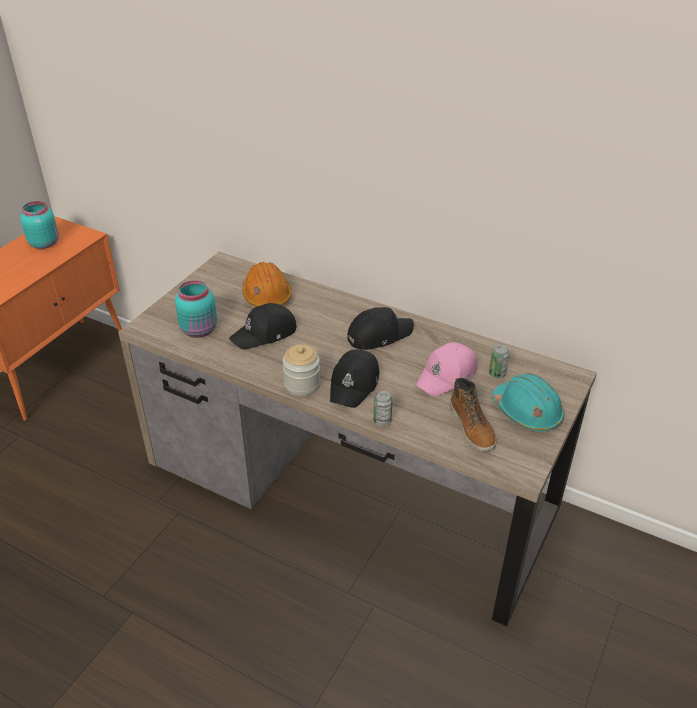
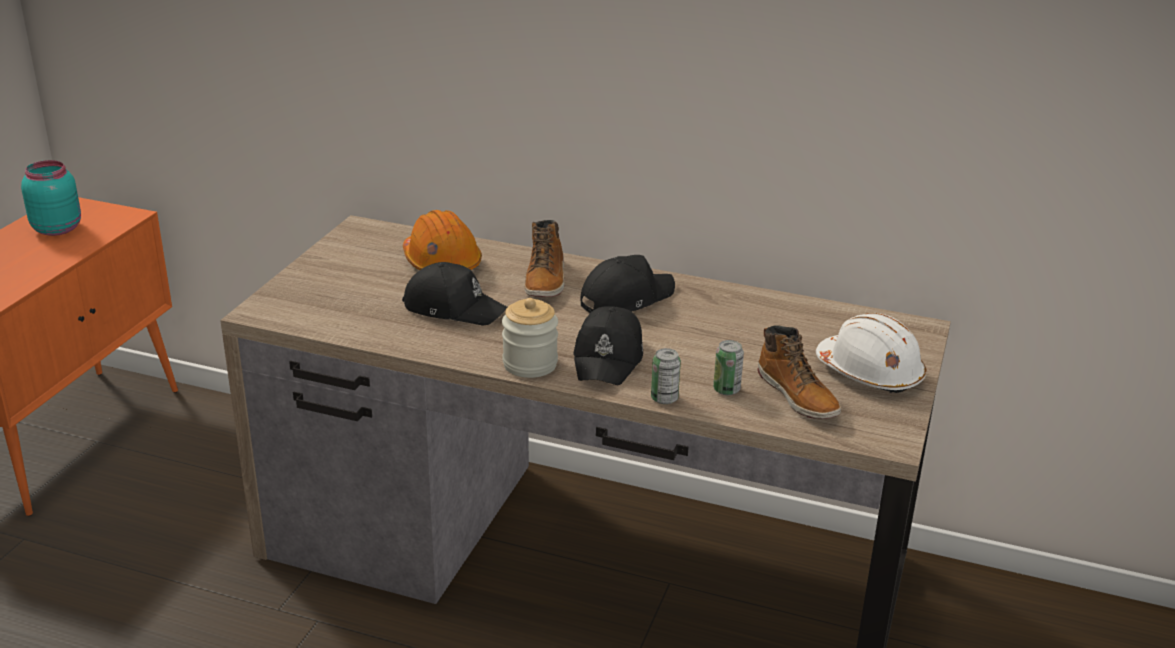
camera: 10 degrees left, 10 degrees down
(200, 330) = (351, 310): turquoise jar -> none
(265, 334) = (453, 308): black cap -> black cap turned 120 degrees counterclockwise
(330, 315) = (546, 280): none -> boot
(447, 376) = (742, 339): pink cap -> none
(497, 374) = (812, 332): can -> can (726, 390)
(527, 412) = (870, 373): turquoise hard hat -> white hard hat

